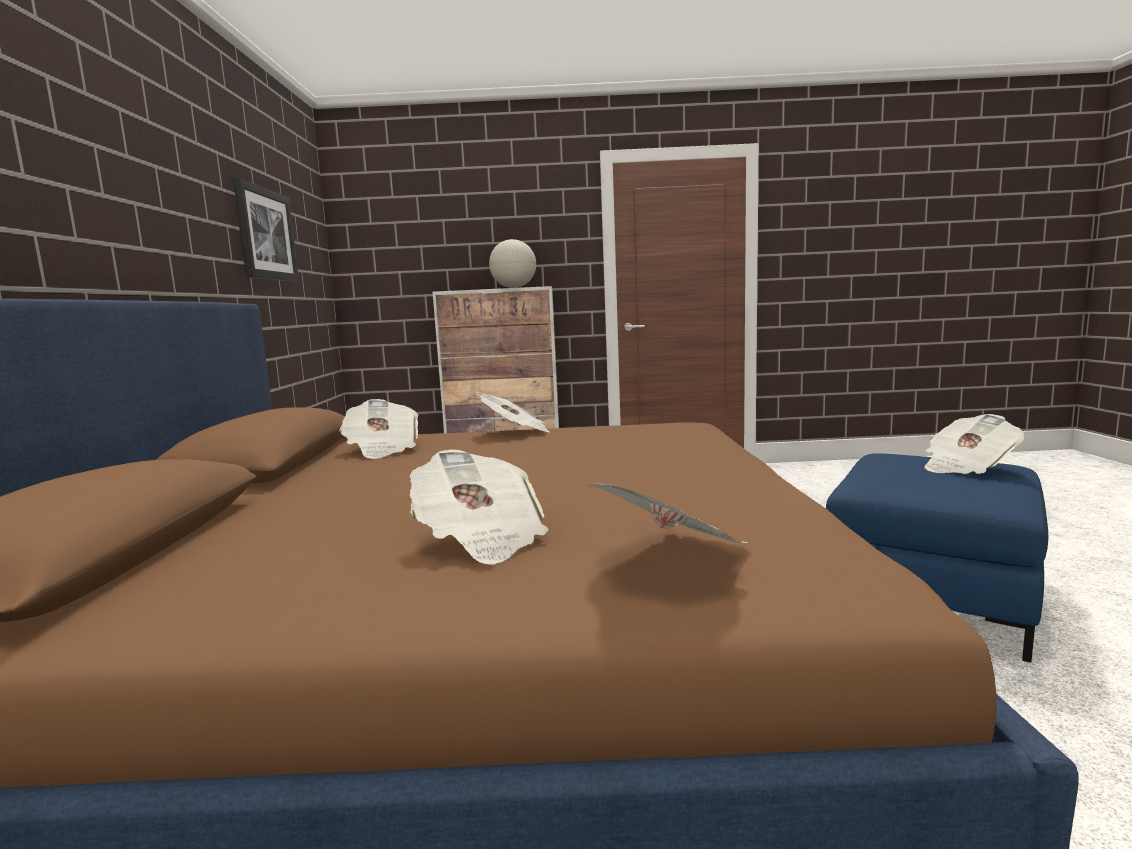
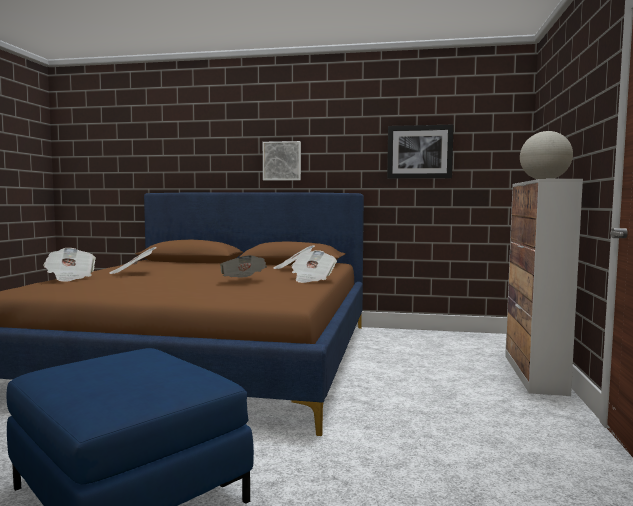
camera: 100 degrees right, 5 degrees down
(92, 212) = (282, 161): none -> picture
(966, 467) = (114, 386): newspaper -> newspaper (243, 280)

